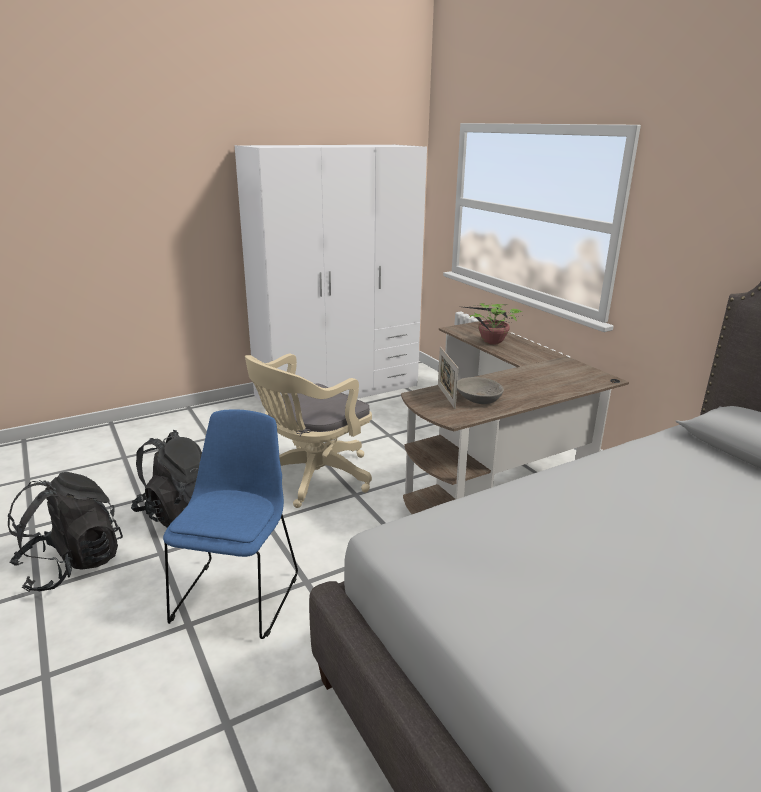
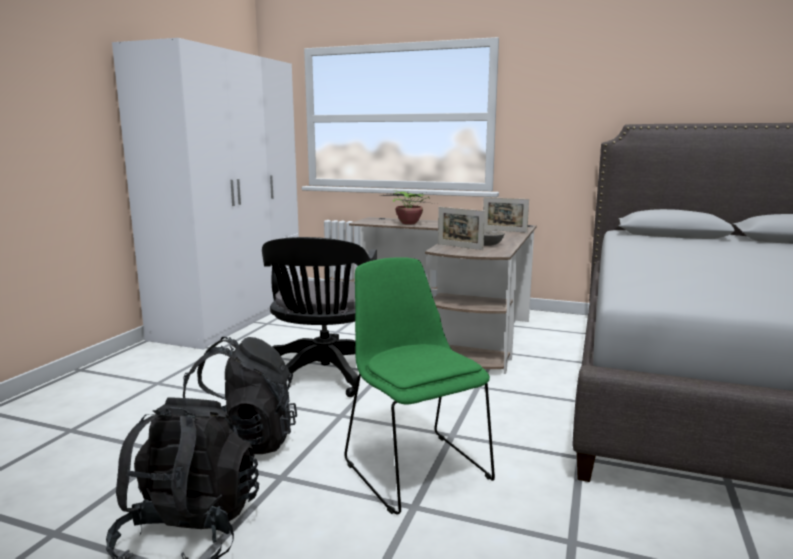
camera: 40 degrees left, 10 degrees down
(238, 594) = (415, 467): blue chair -> green chair
(311, 478) = (324, 376): beige office chair -> black office chair
(561, 382) = (504, 231): none -> picture frame

